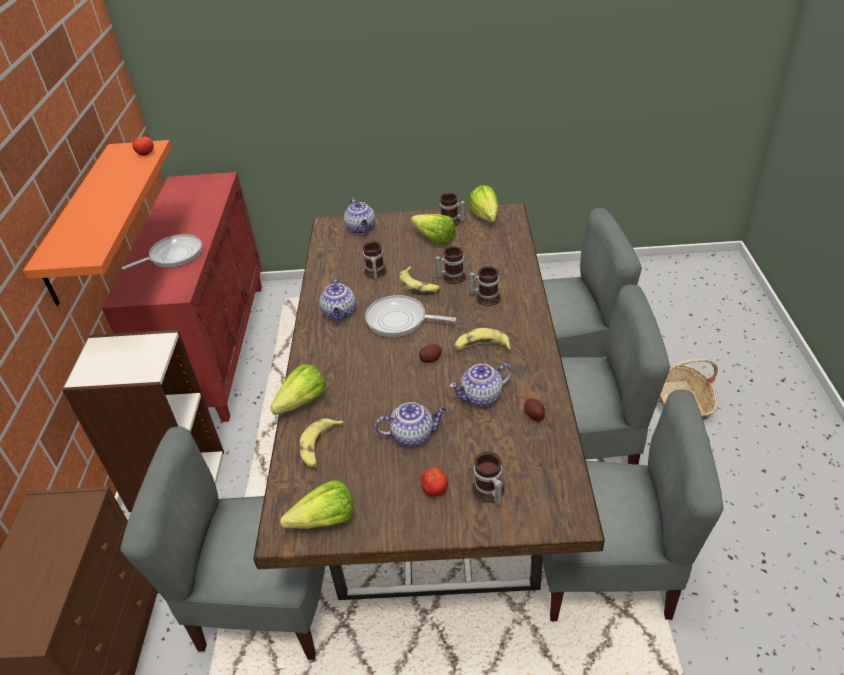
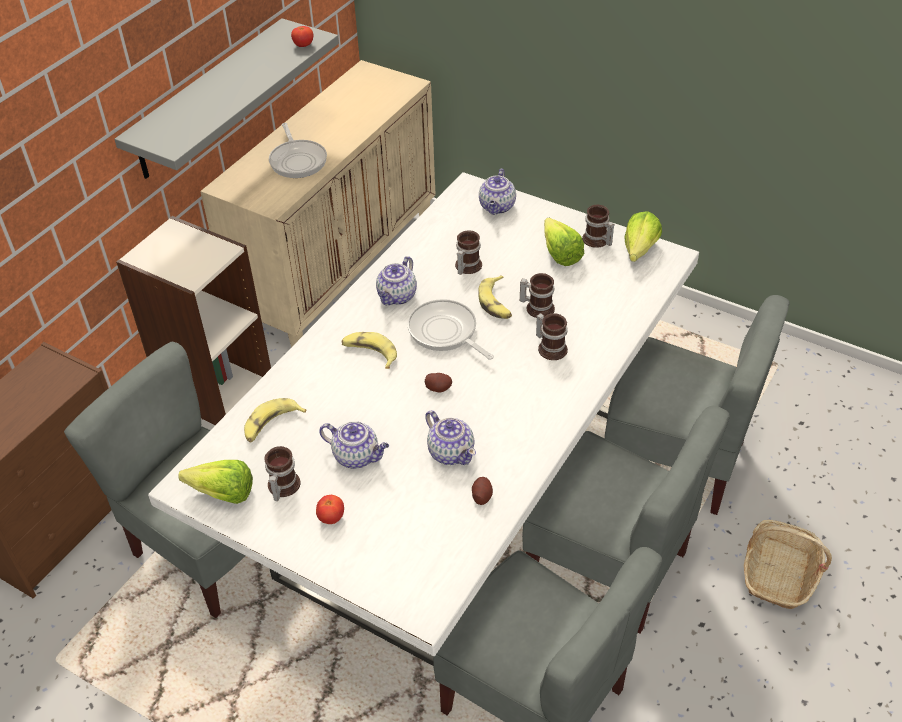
camera: 30 degrees right, 5 degrees up
(80, 223) = (209, 99): orange shelf -> grey shelf
(173, 256) = (298, 160): frying pan -> frying pan turned 75 degrees clockwise
(216, 348) = (339, 268): red cabinet -> beige cabinet
(298, 405) = (285, 374): lettuce -> none
(433, 463) = (454, 497): brown dining table -> white dining table
(481, 347) = (497, 400): banana -> banana (370, 353)
(482, 397) = (451, 452): teapot -> teapot turned 135 degrees counterclockwise
(488, 492) = (373, 545): mug -> mug (281, 487)

